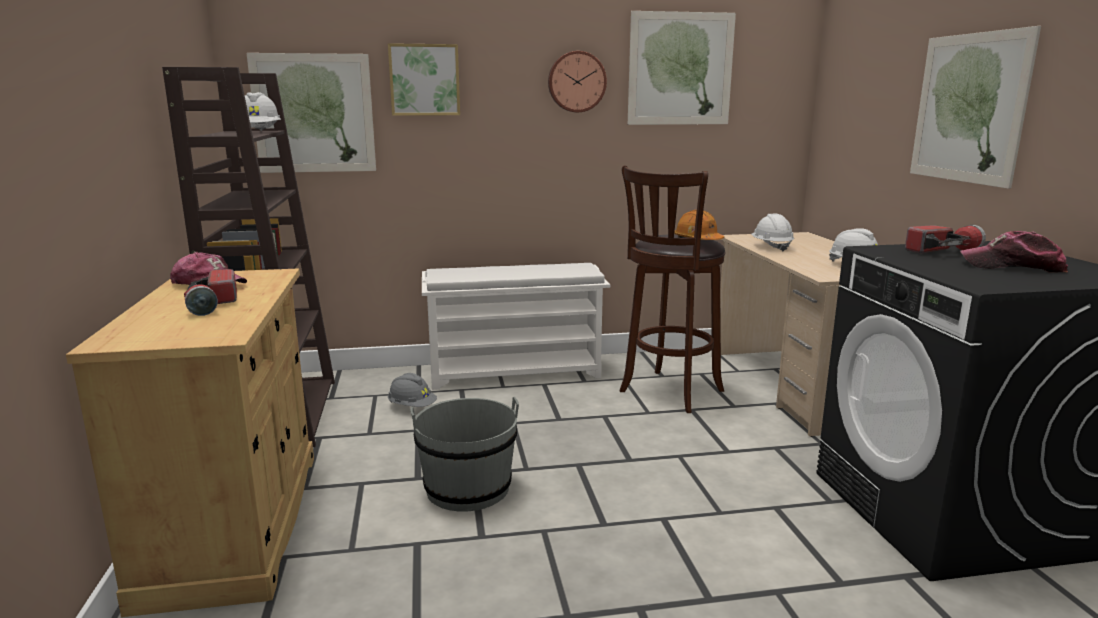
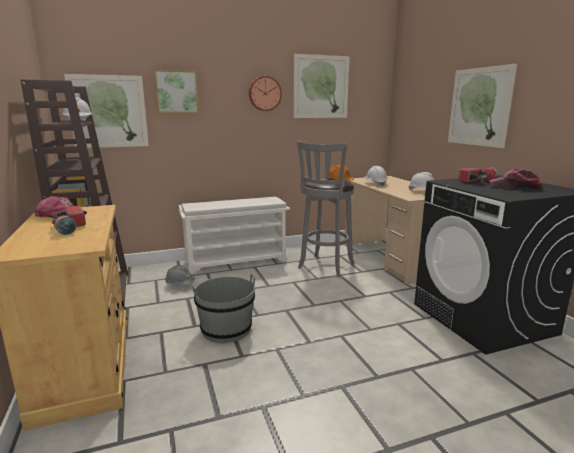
camera: 10 degrees left, 0 degrees up
(668, 393) = (325, 267): brown stool -> grey stool

